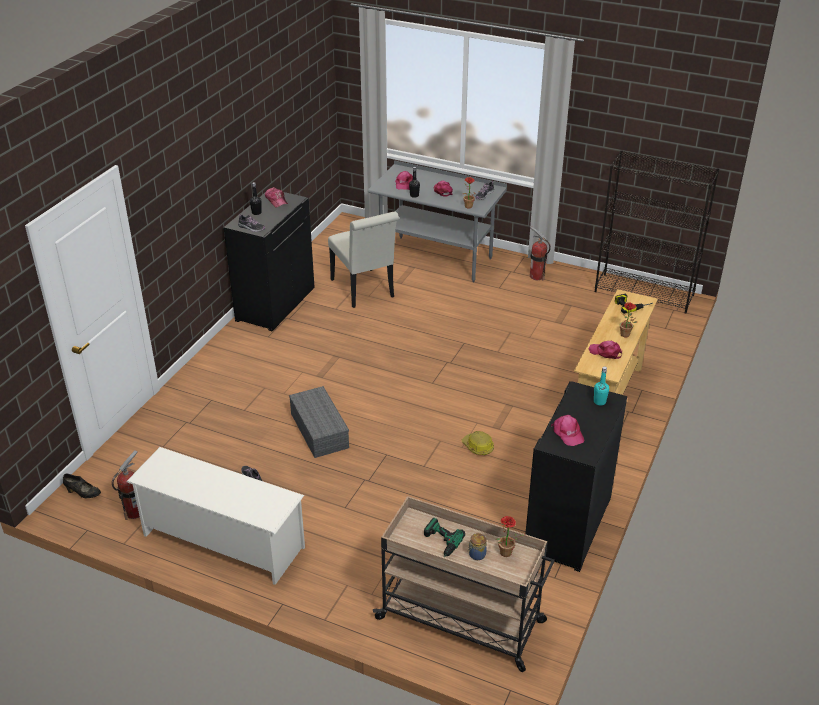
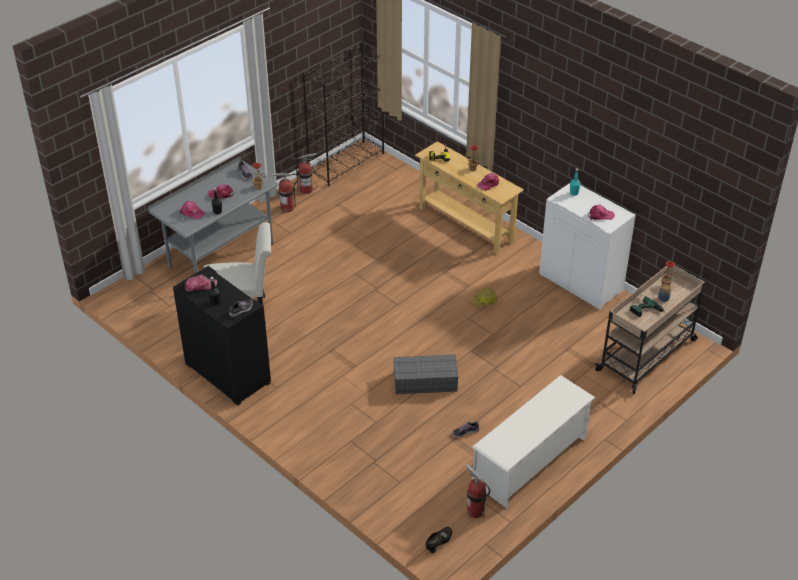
camera: 70 degrees left, 5 degrees up
(569, 526) = (581, 282): black cabinet -> white cabinet
(576, 280) = (306, 190): none -> fire extinguisher

